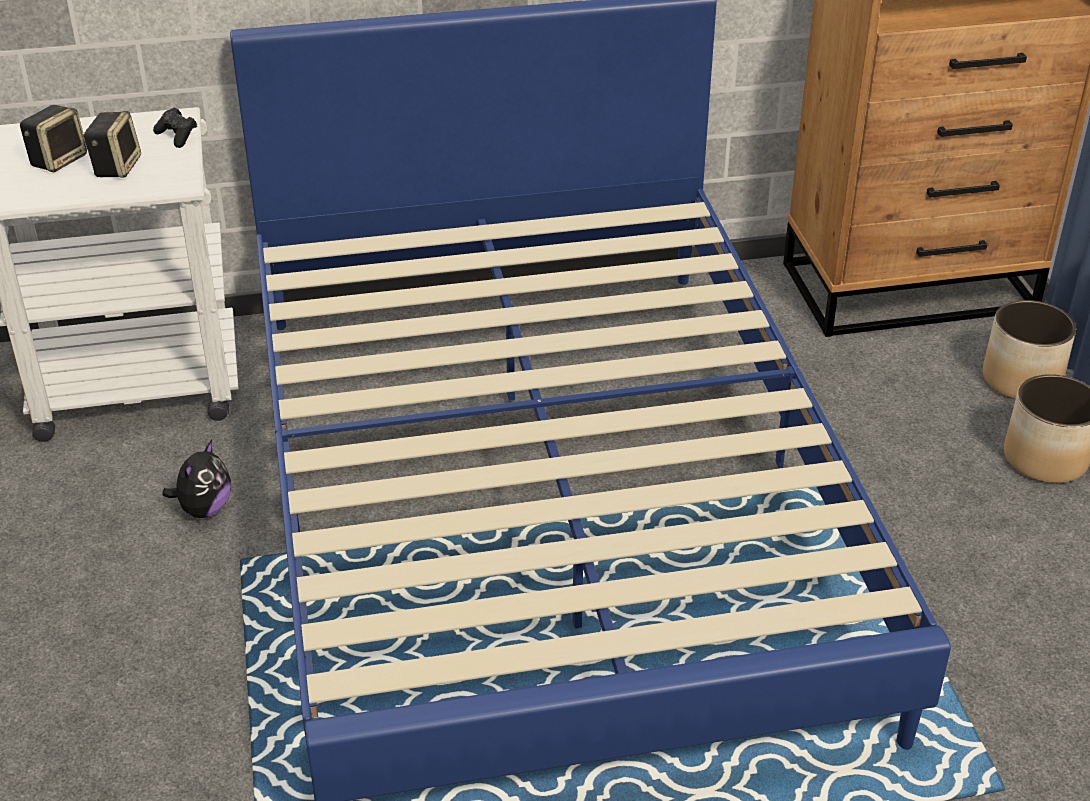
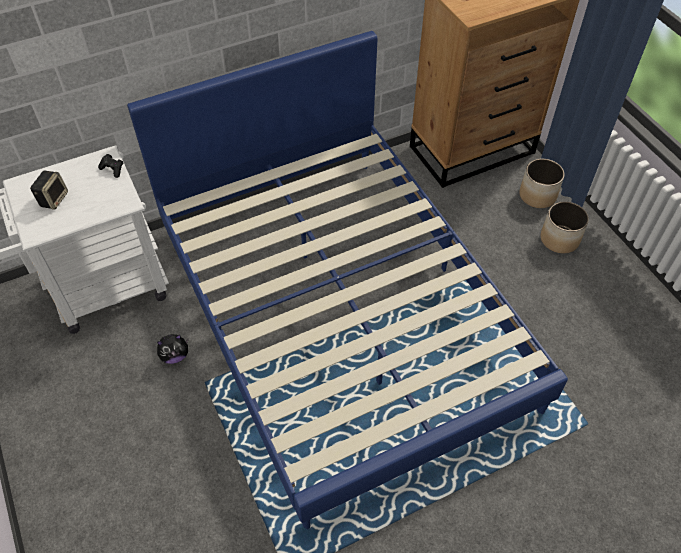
camera: 15 degrees left, 15 degrees up
(116, 167) = (88, 198): speaker -> none
(204, 509) = (175, 356): plush toy -> plush toy turned 60 degrees clockwise

